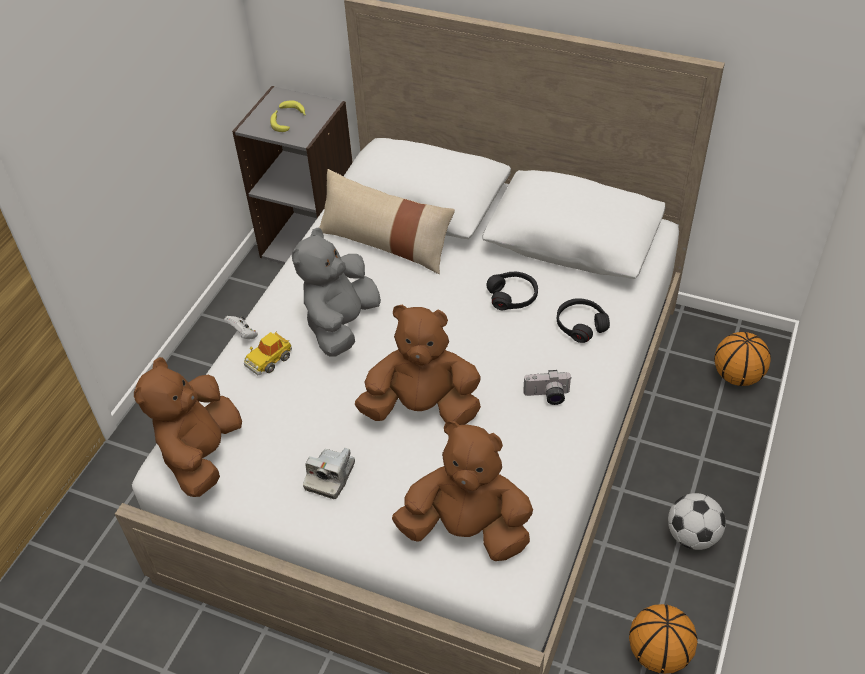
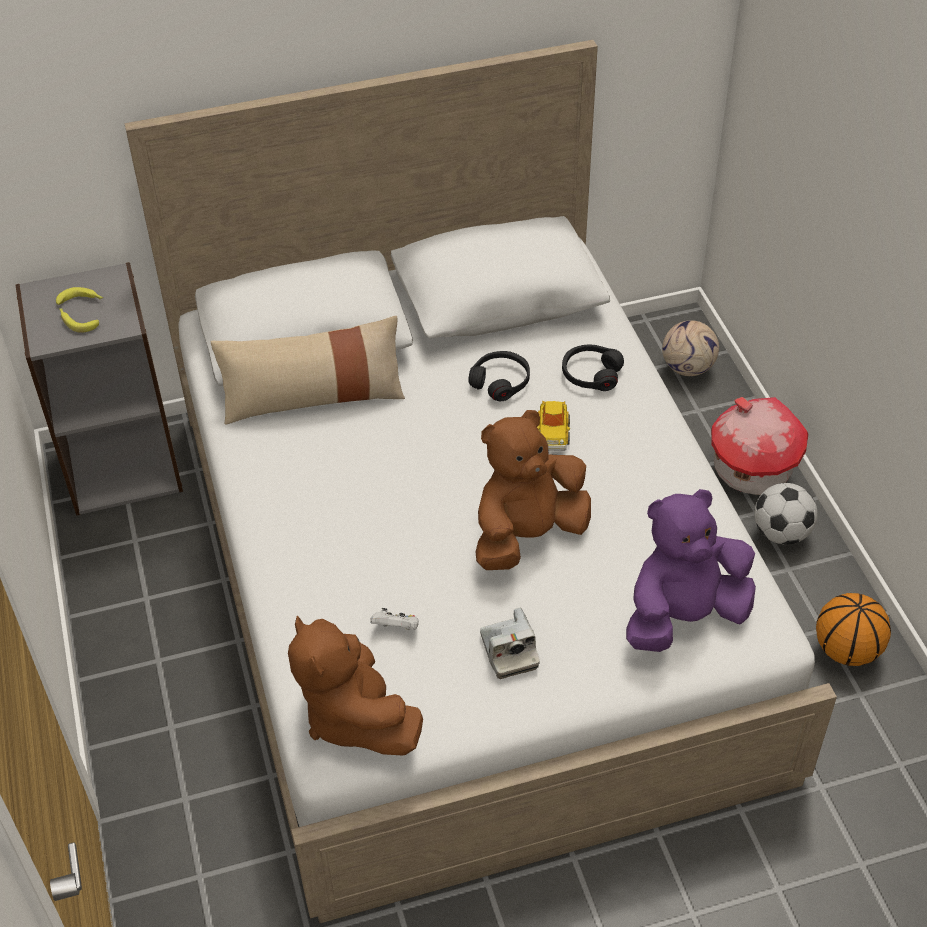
camera: 40 degrees left, 0 degrees up
(243, 334) = (261, 573): white game controller -> white game controller (396, 628)
(269, 359) = (319, 581): toy car -> toy car (552, 434)
(341, 325) = (358, 503): grey plush toy -> none
(467, 529) = (683, 616): brown plush toy -> purple plush toy
(547, 396) = (629, 456): camera -> none
(714, 476) = (750, 469): none -> toy house
(738, 376) = (688, 367): basketball -> football

